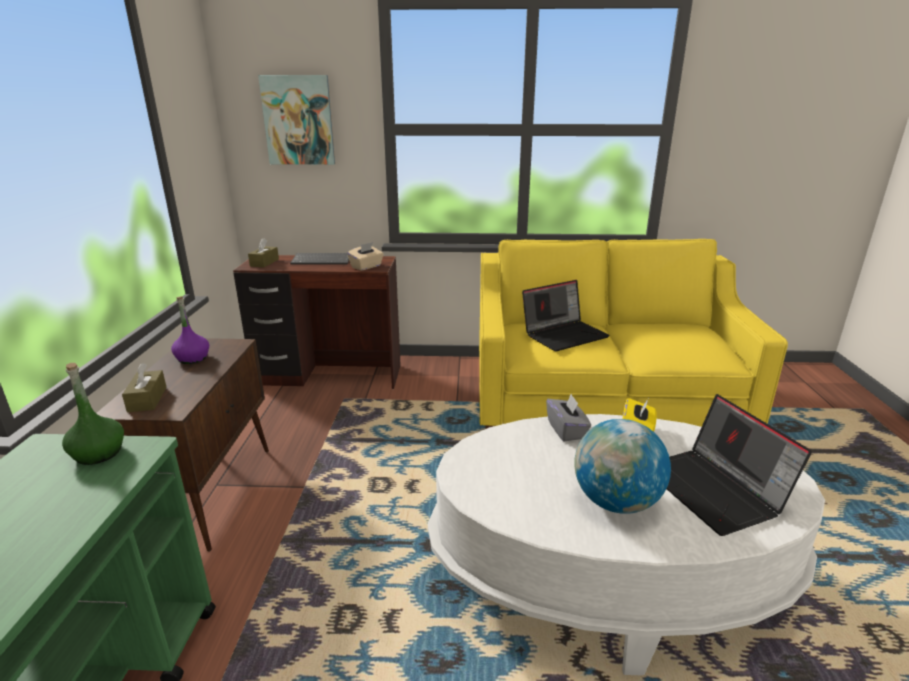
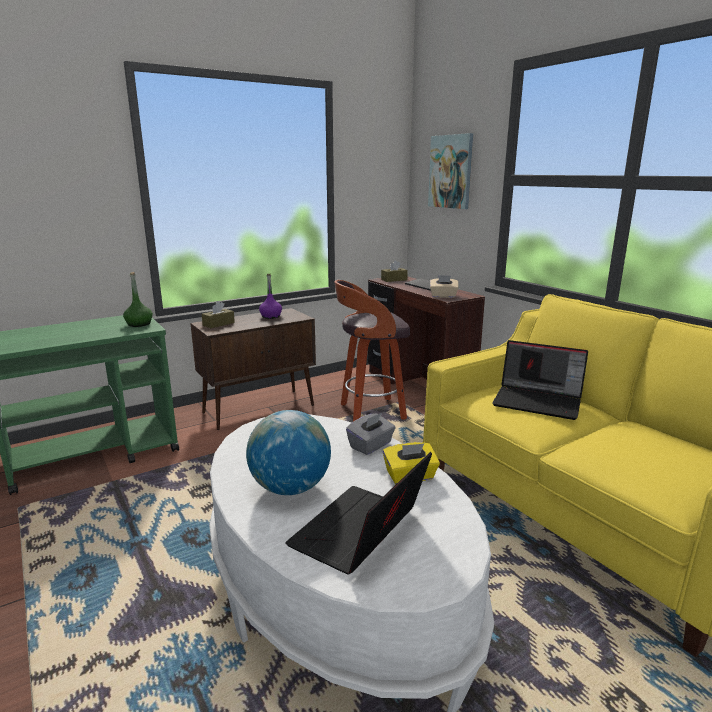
camera: 55 degrees right, 5 degrees down
(339, 424) = (370, 412): none -> stool

